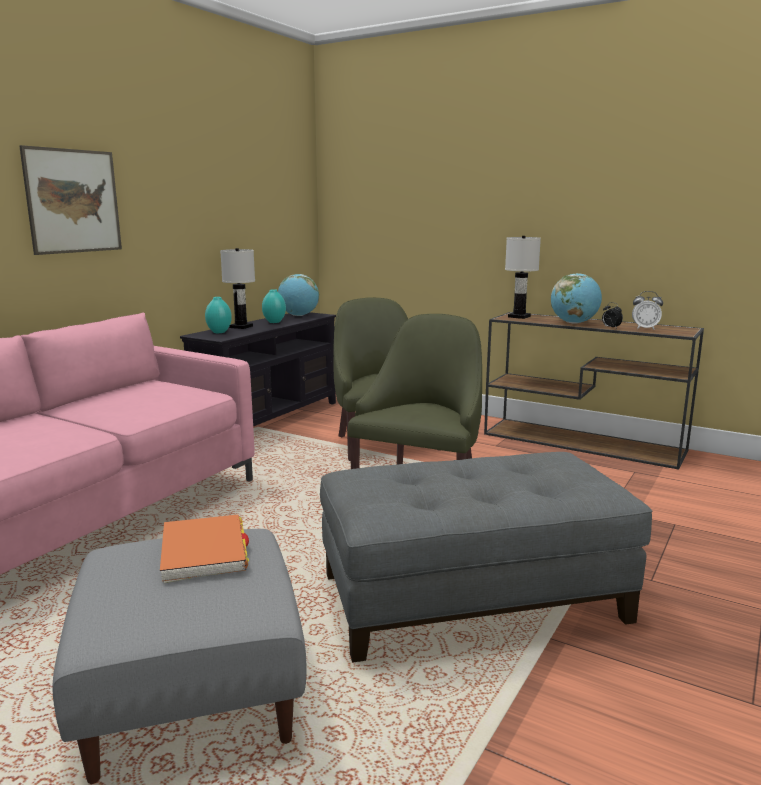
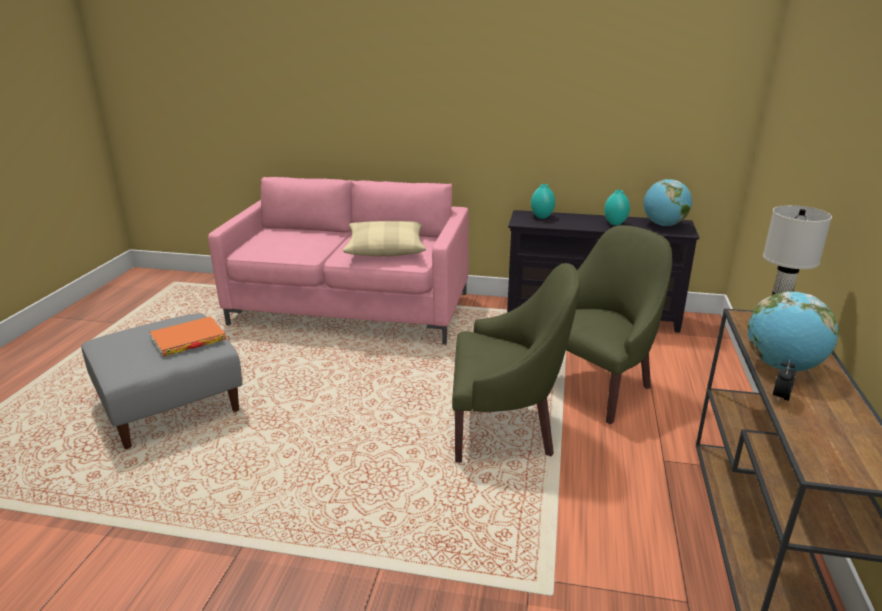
camera: 70 degrees right, 10 degrees up
(73, 201) = (426, 88): picture -> none
(145, 398) = (386, 248): none -> beige pillow
(240, 327) = (574, 218): white table lamp -> none
(472, 596) = (296, 493): grey ottoman -> none
(645, 328) = (822, 430): alarm clock -> none

